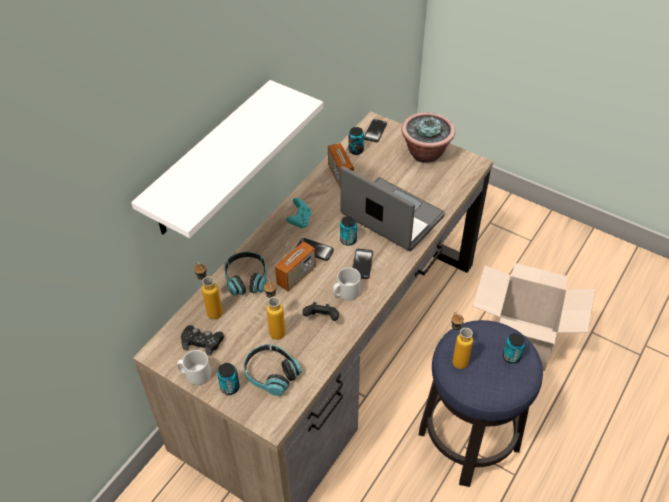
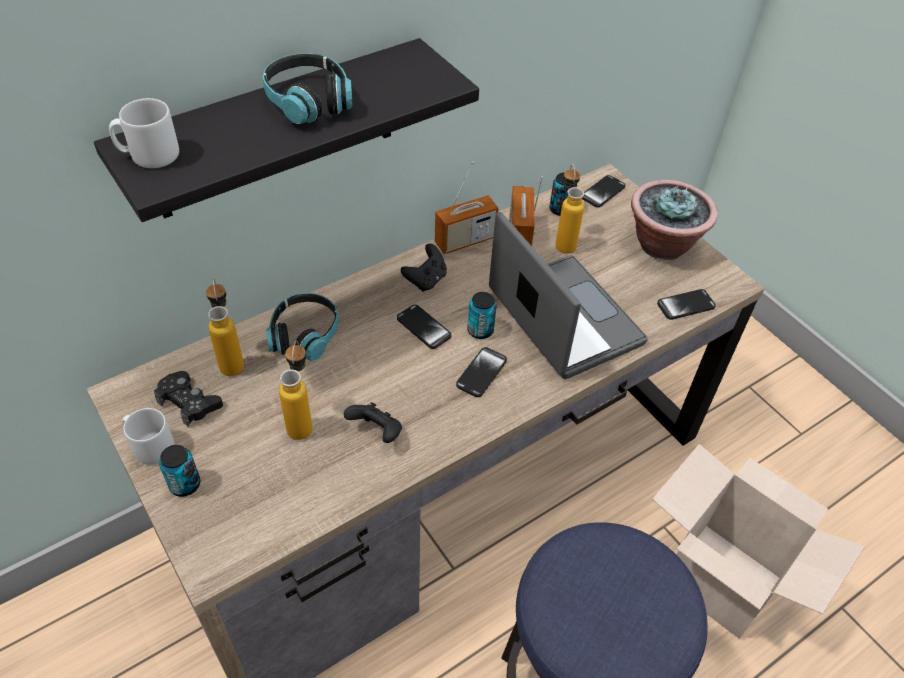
camera: 20 degrees right, 0 degrees up
(209, 161) = (276, 131): white shelf -> black shelf
(271, 374) = (254, 488): headphones -> headphones (308, 101)
(296, 276) = (376, 355): radio -> radio (465, 240)
(300, 221) = (426, 280): turquoise game controller -> black game controller
(345, 293) = (433, 407): grey mug -> grey mug (149, 155)
(455, 185) = (685, 305): none -> phone
(456, 358) = (562, 575): bottle -> bottle (563, 241)
(511, 356) = (656, 611): can -> none

